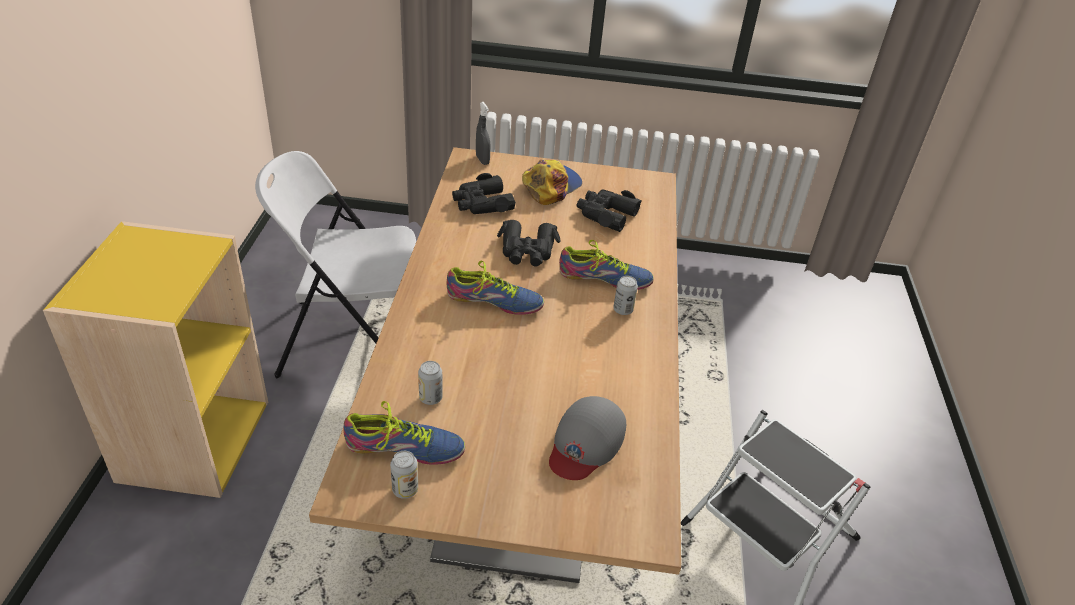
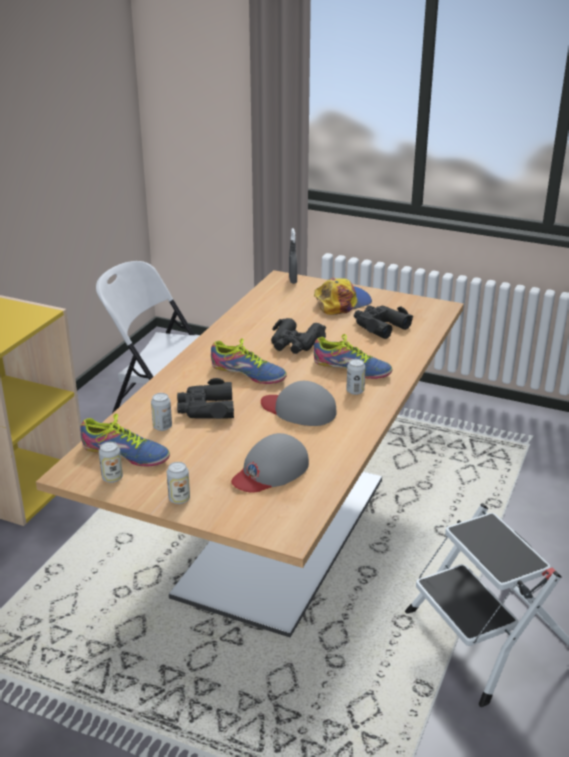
camera: 20 degrees right, 10 degrees down
(482, 203) = (275, 309): black binoculars -> black binoculars (206, 409)
(501, 506) = (179, 499): none -> can
(575, 346) = (299, 410): none -> grey cap

